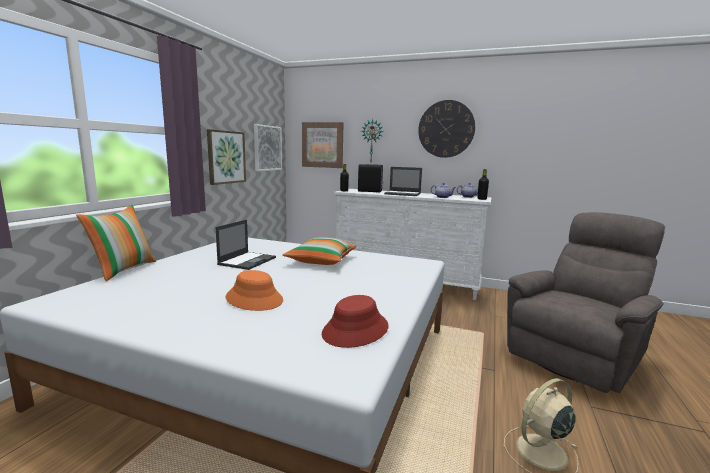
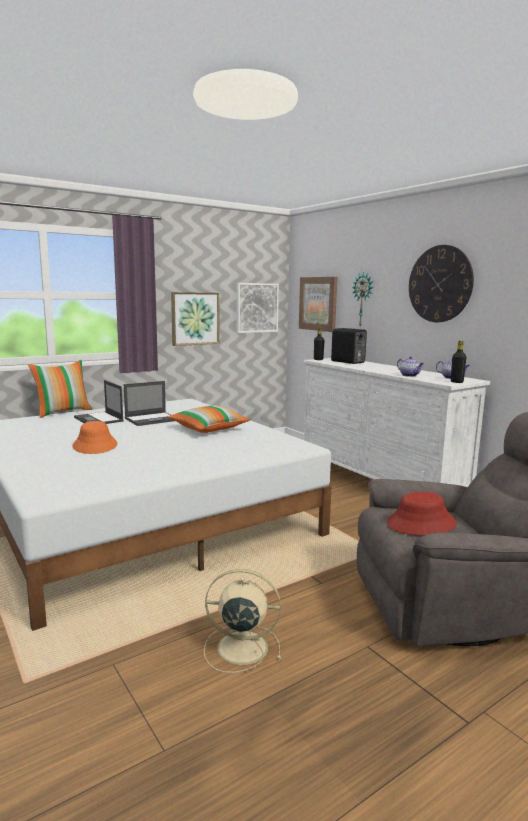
camera: 35 degrees right, 0 degrees up
(355, 330) = (109, 478): red hat -> red hat (421, 524)
(403, 194) = (376, 368): laptop -> laptop (99, 419)

